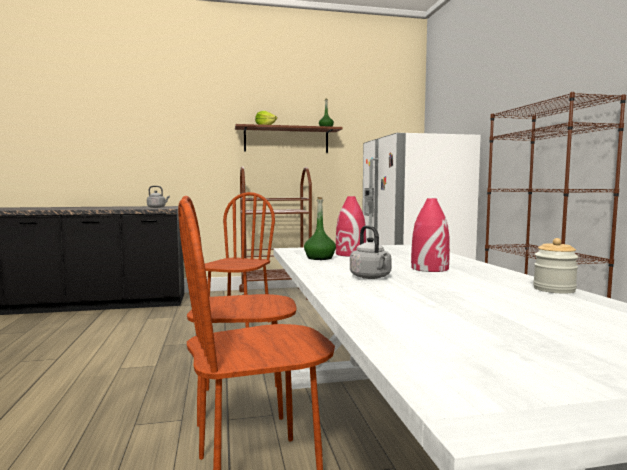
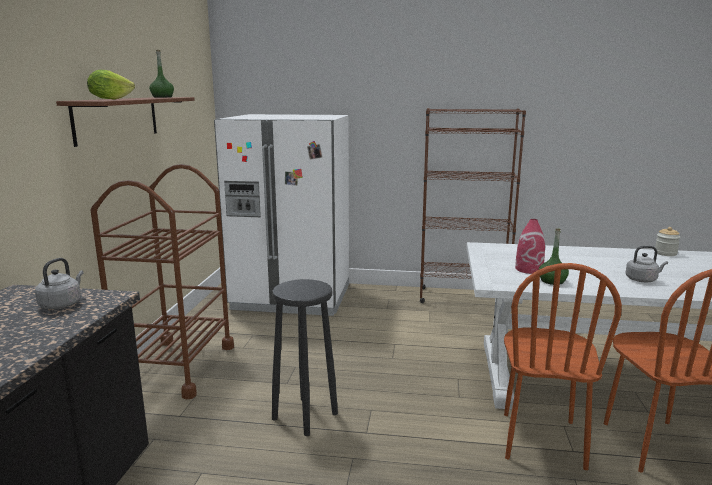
camera: 70 degrees left, 10 degrees up
(238, 326) = (305, 415): brown chair -> black stool
(429, 268) = (602, 261): red vase -> none

